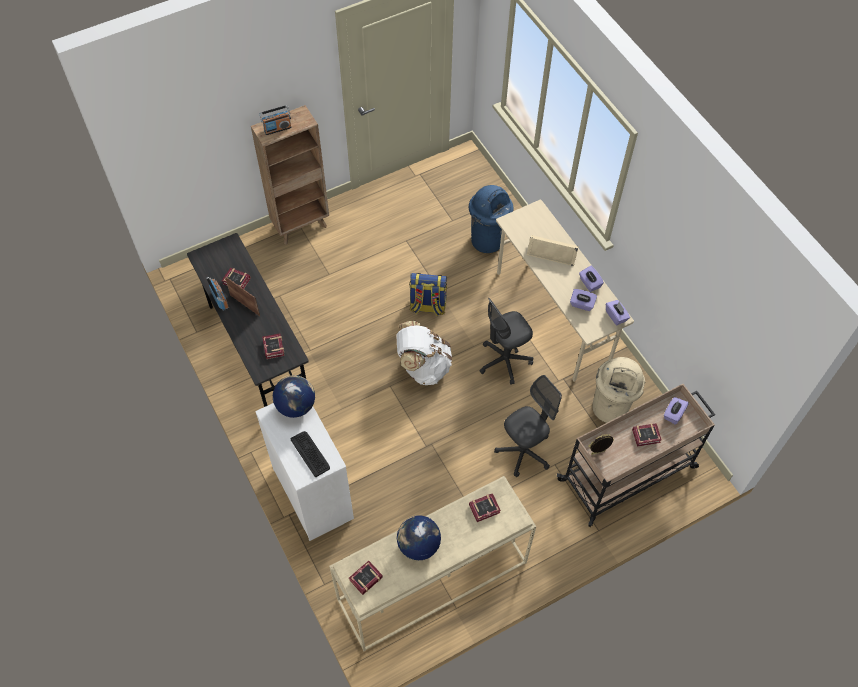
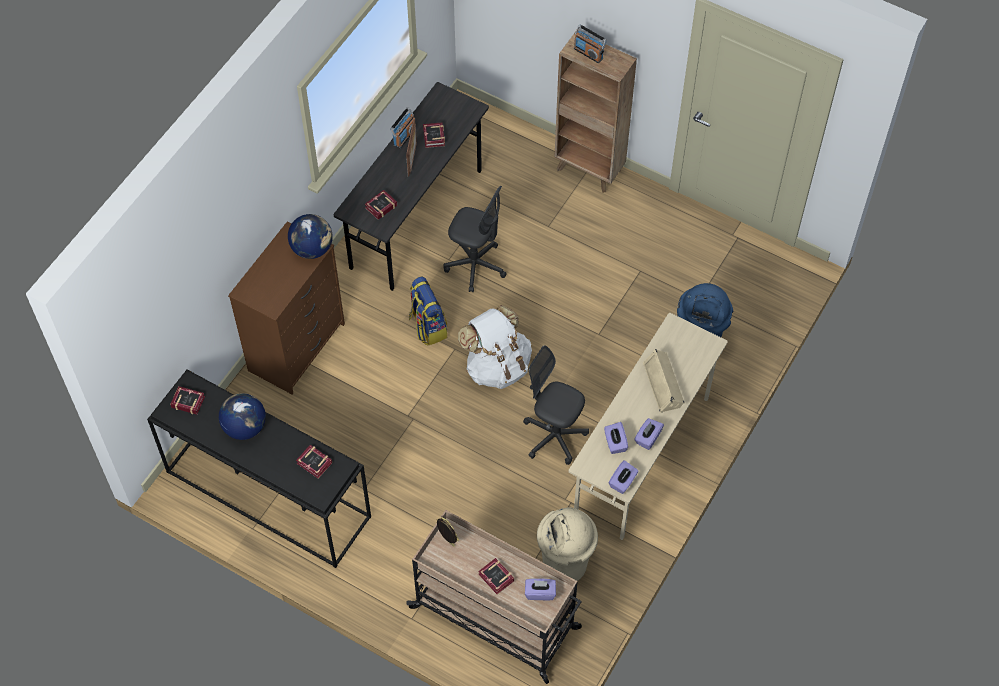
camera: 60 degrees right, 0 degrees up
(310, 453) = (270, 286): keyboard -> none
(313, 493) = (297, 347): white dresser -> brown dresser
(427, 306) = (571, 333): backpack -> backpack (427, 326)
(432, 582) = (266, 495): beige console table -> black console table
(523, 451) = (458, 506): grey office chair -> grey office chair (475, 266)

